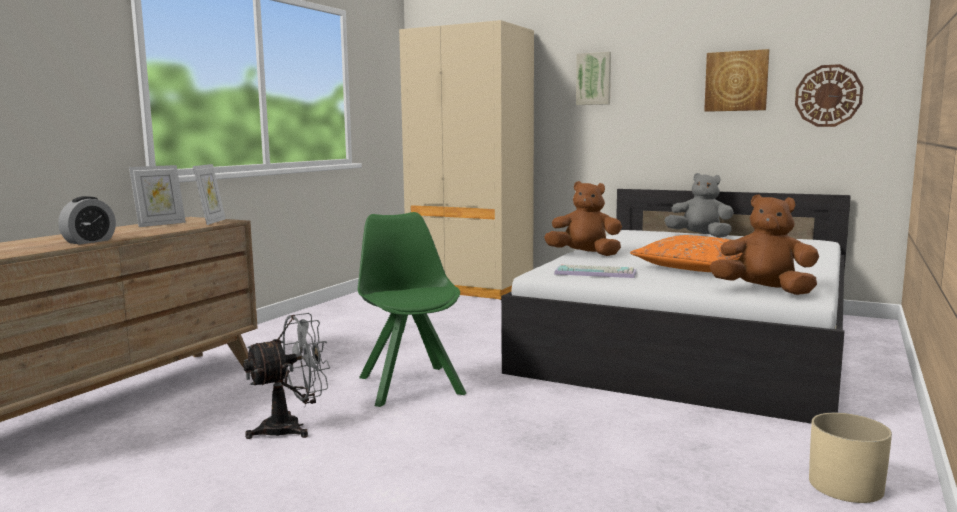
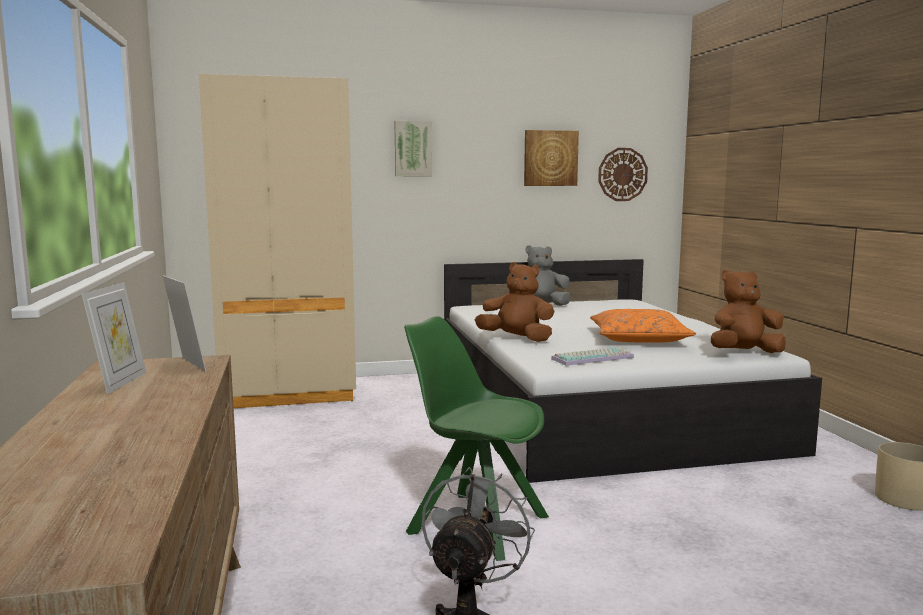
camera: 40 degrees left, 0 degrees up
(89, 241) = (164, 436): alarm clock -> none
(585, 254) = (517, 339): brown plush toy -> brown plush toy turned 45 degrees clockwise

